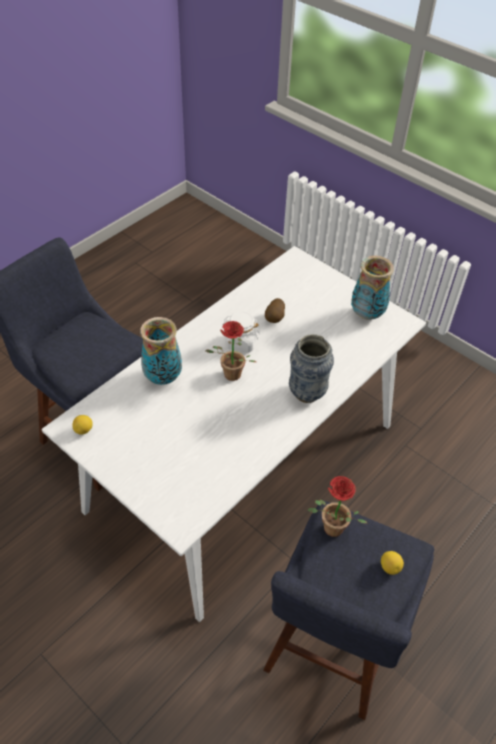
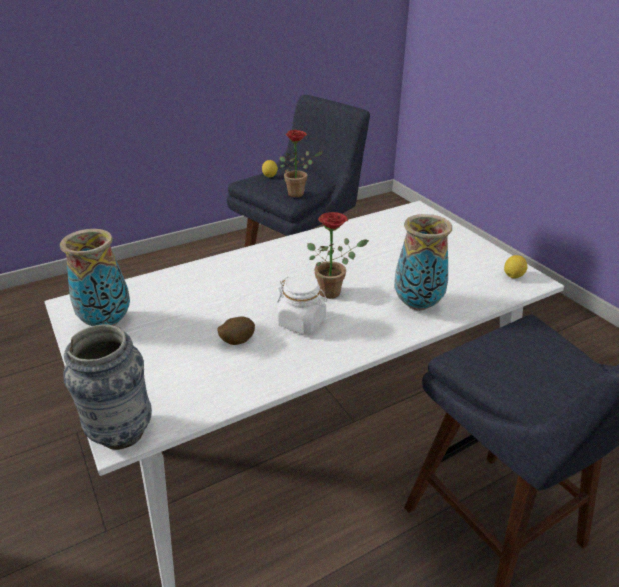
camera: 160 degrees left, 15 degrees down
(307, 393) = (254, 263): vase -> vase (121, 433)

